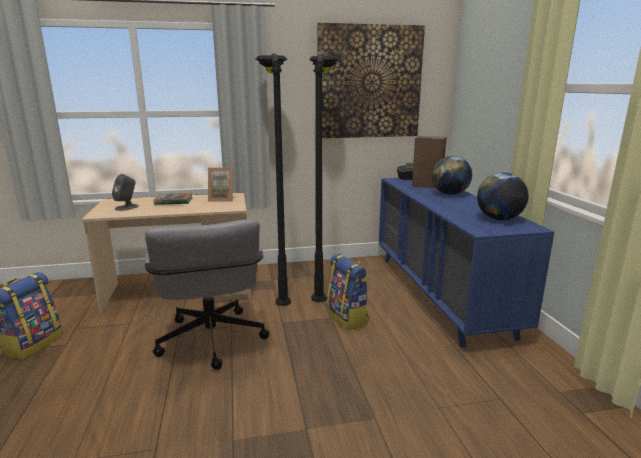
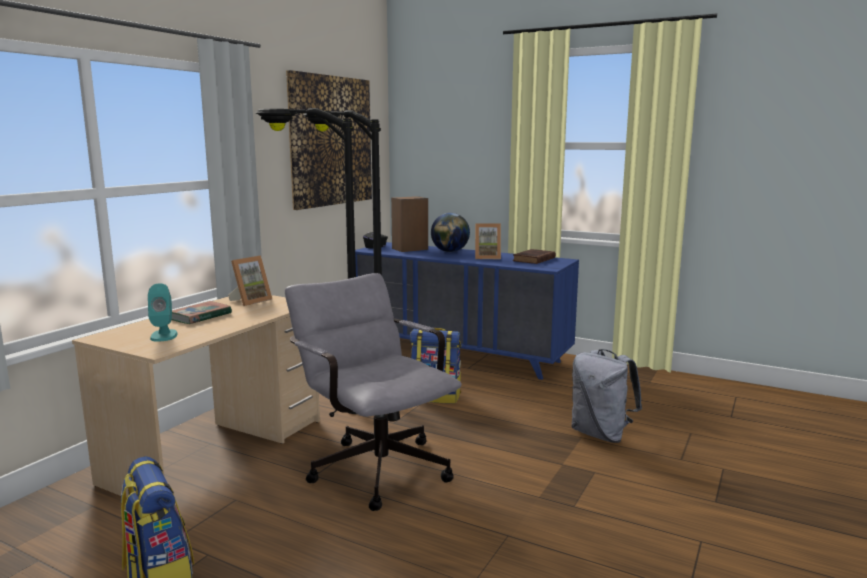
camera: 50 degrees left, 5 degrees down
(127, 207) = (164, 335): grey speaker -> turquoise speaker
(212, 344) = (374, 465): grey office chair -> grey office chair turned 150 degrees counterclockwise
(397, 428) = (601, 434): none -> grey backpack
(461, 206) = (487, 257): none -> picture frame
(499, 219) = (533, 260): globe -> brown book

